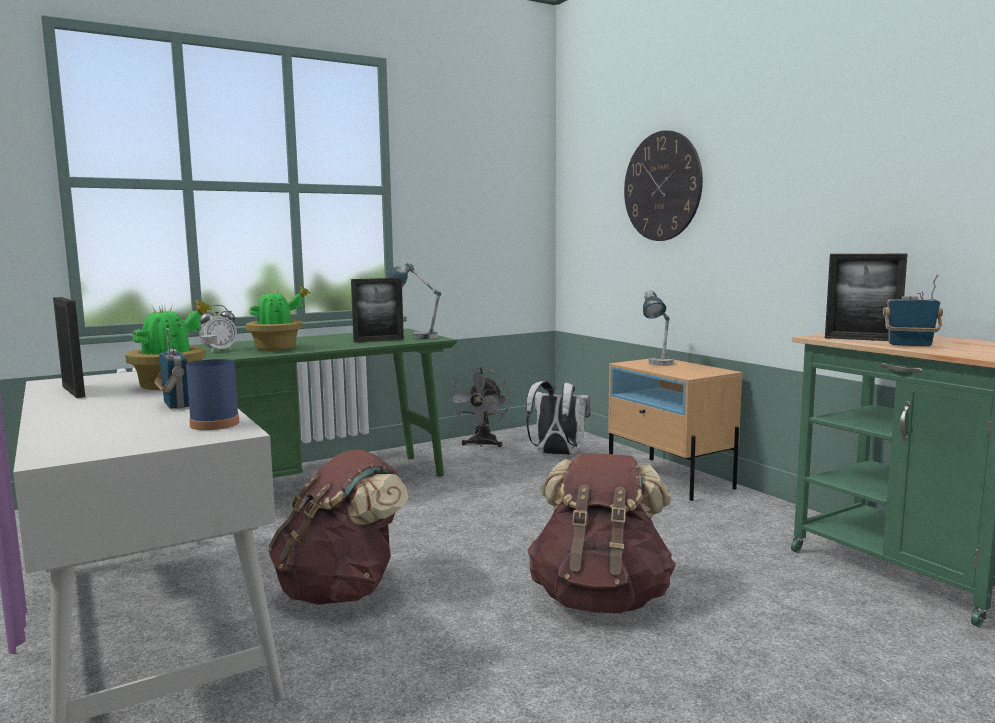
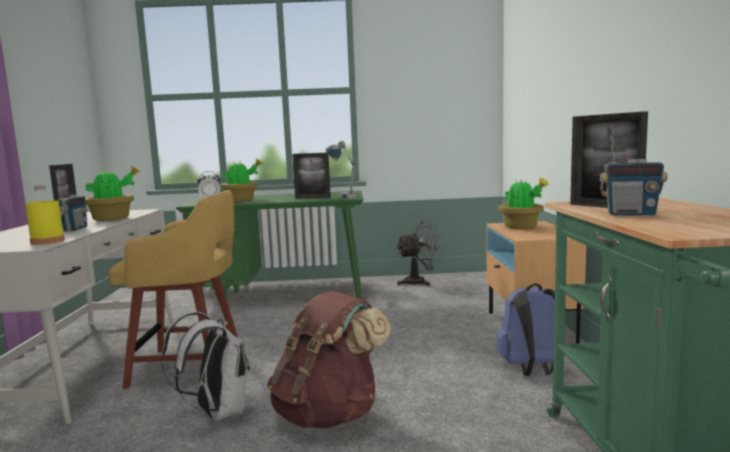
camera: 30 degrees right, 0 degrees up
(214, 424) = (47, 241): blue bottle -> yellow bottle
(342, 591) = (190, 366): brown backpack -> yellow stool
(482, 444) = (420, 282): grey fan -> grey fan turned 150 degrees counterclockwise
(557, 455) = (463, 296): white backpack -> white backpack (217, 412)
(657, 365) = (522, 227): table lamp -> potted plant
(662, 186) = (549, 67): wall clock -> none
(725, 516) = (532, 369): none -> blue backpack
(909, 345) = (630, 214): radio -> radio turned 150 degrees clockwise

